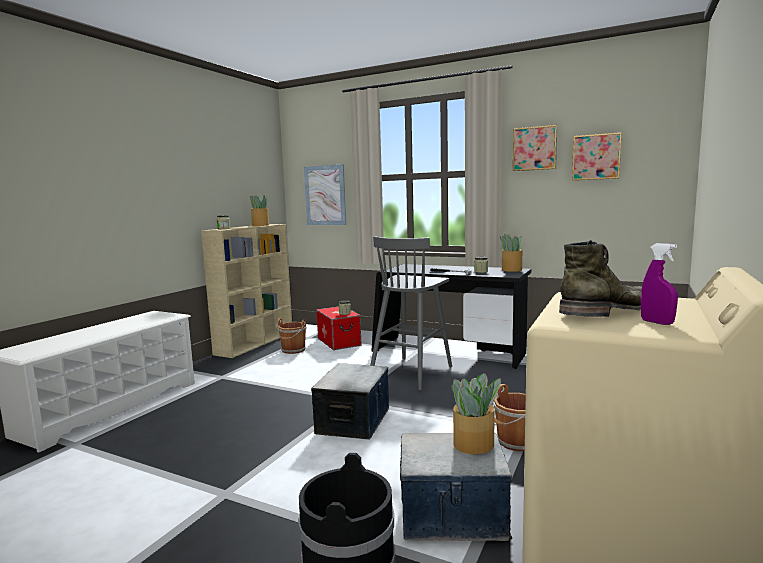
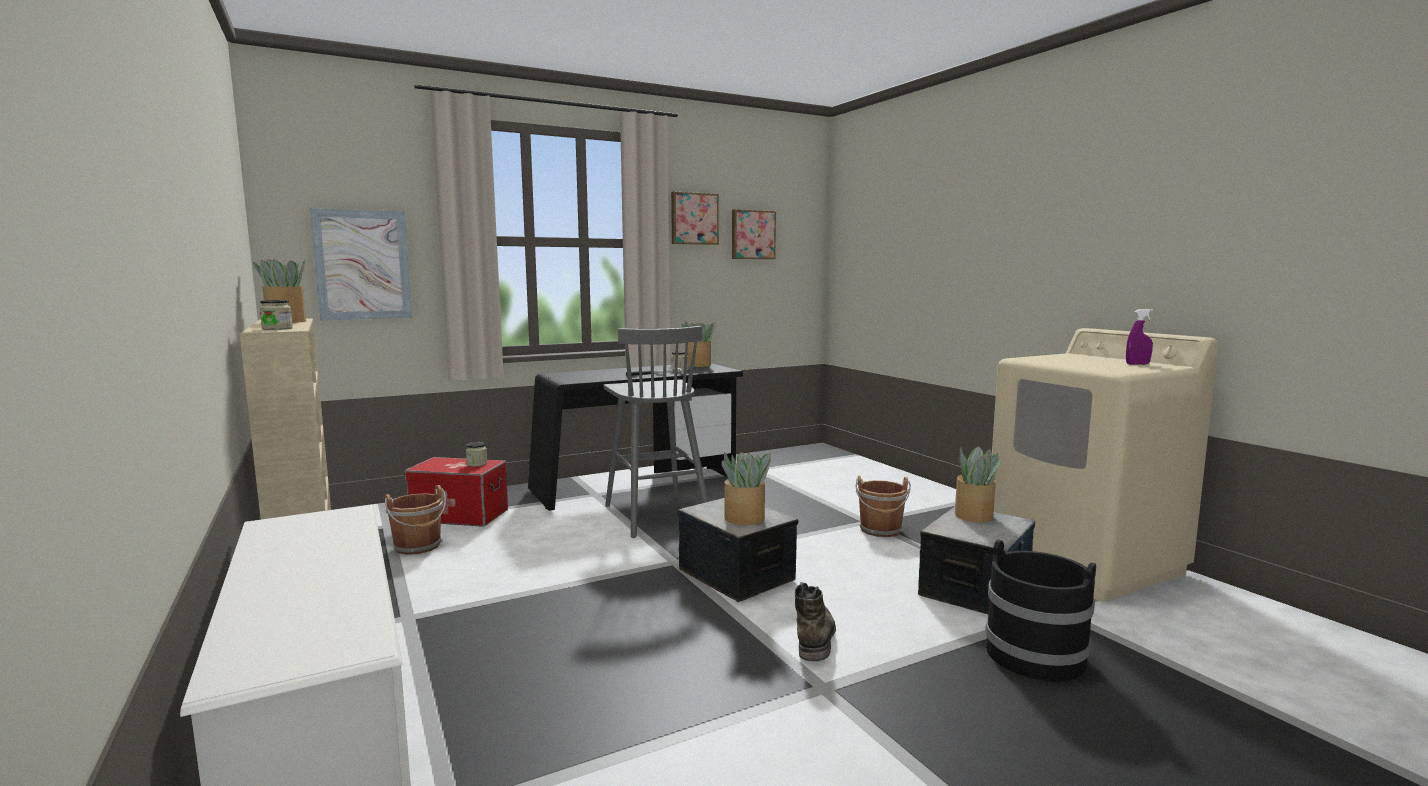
camera: 55 degrees left, 0 degrees up
(344, 380) = (745, 518): none -> potted plant
(610, 312) = (1096, 363): green boot -> green boot (814, 637)

